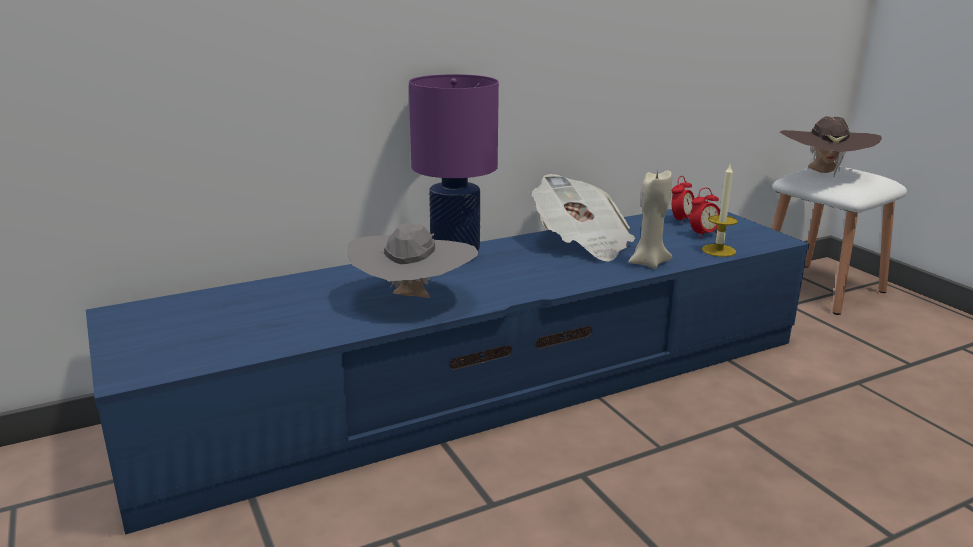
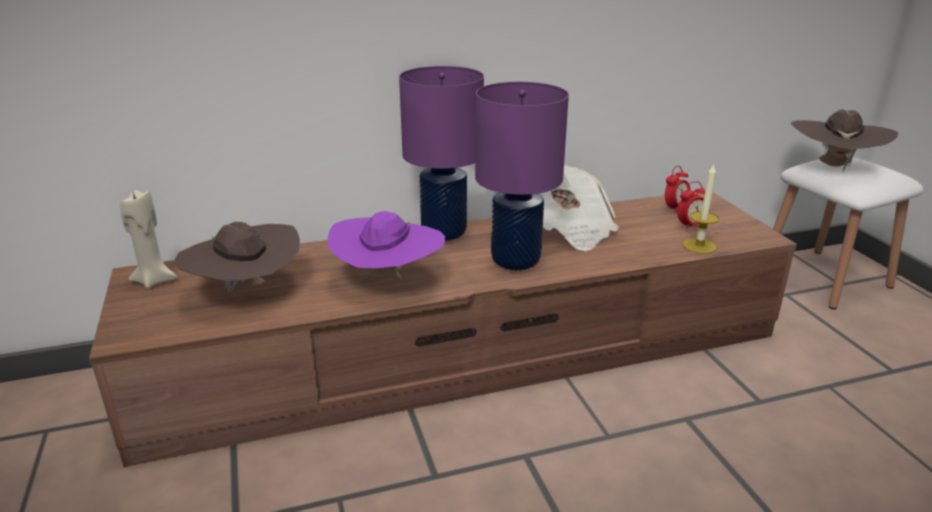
camera: 10 degrees right, 5 degrees up
(257, 321) = (246, 292): none -> brown hat
(413, 300) = (388, 280): grey hat -> purple hat
(484, 381) = (465, 350): blue tv stand -> brown tv stand
(542, 277) = (515, 264): none -> purple table lamp
(648, 263) = (623, 255): beige candle -> beige candle (154, 281)

